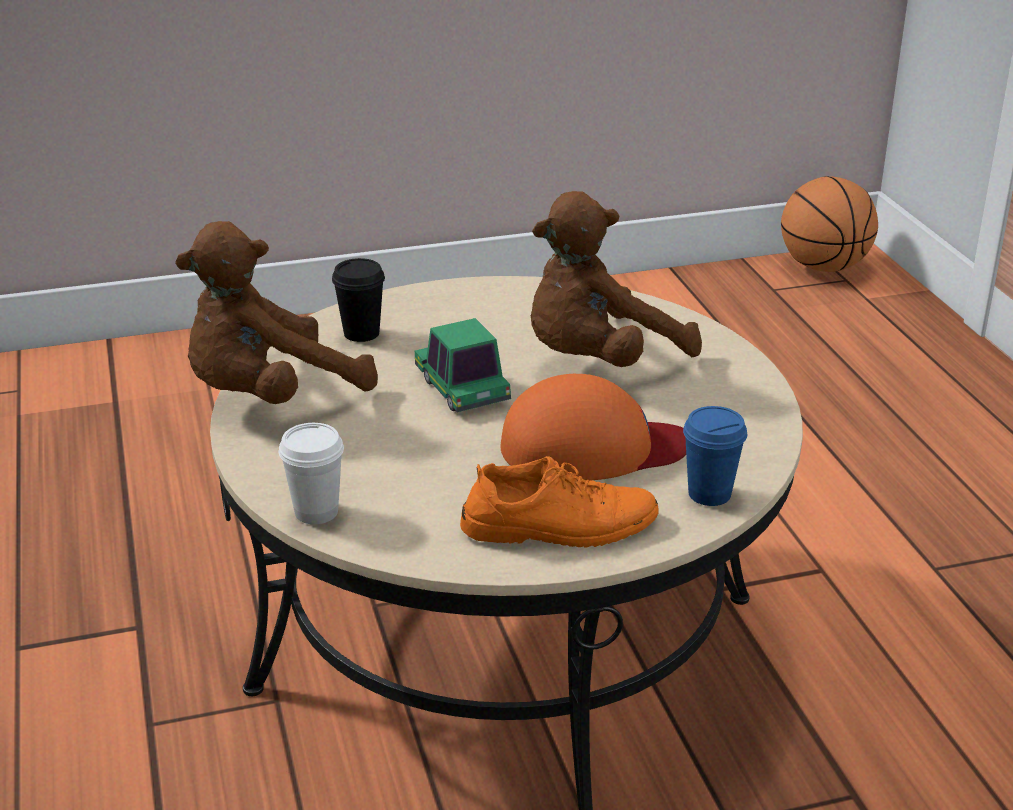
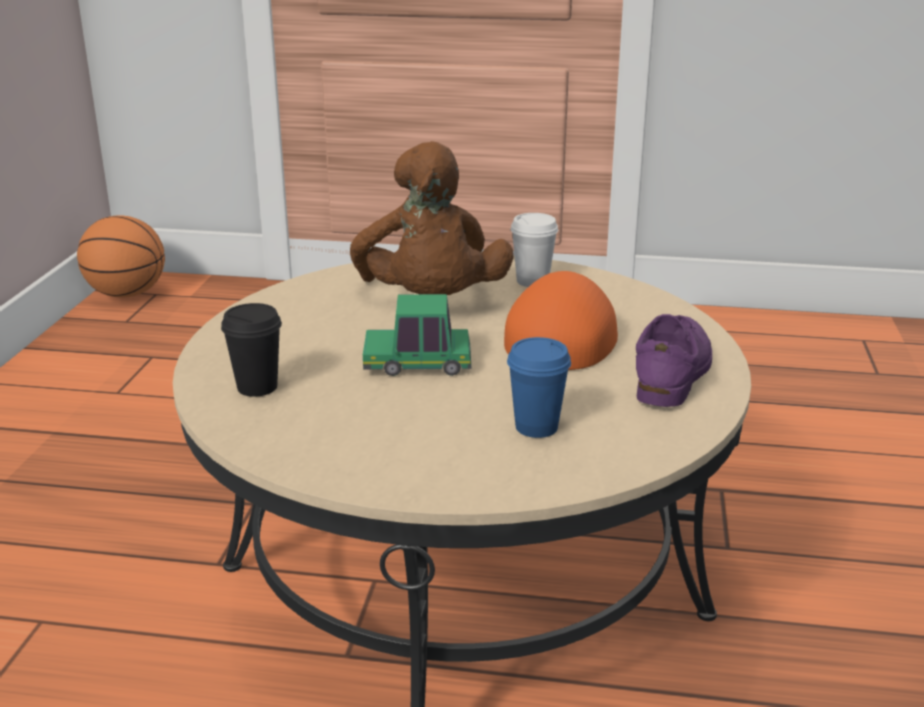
camera: 65 degrees left, 5 degrees down
(270, 396) = (332, 457): brown plush toy -> none
(316, 512) = (581, 472): white cup -> white cup (532, 281)
(559, 526) = (672, 371): orange shoe -> purple shoe
(709, 494) = (661, 312): blue cup -> blue cup (536, 427)

